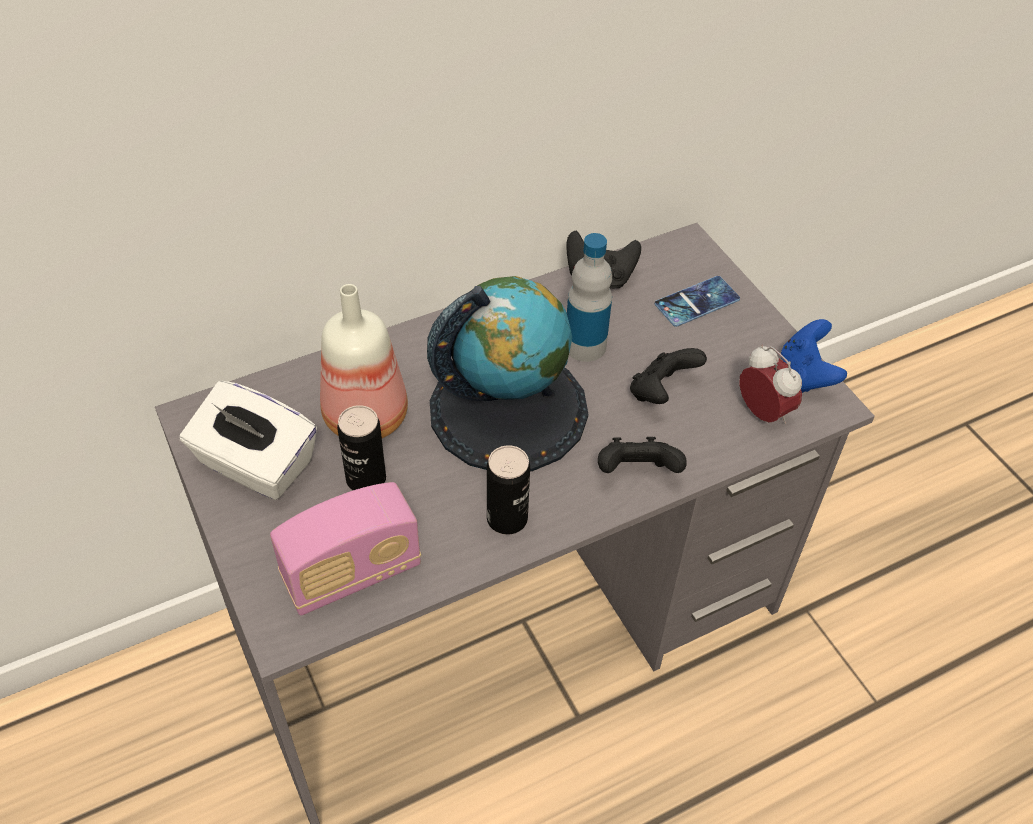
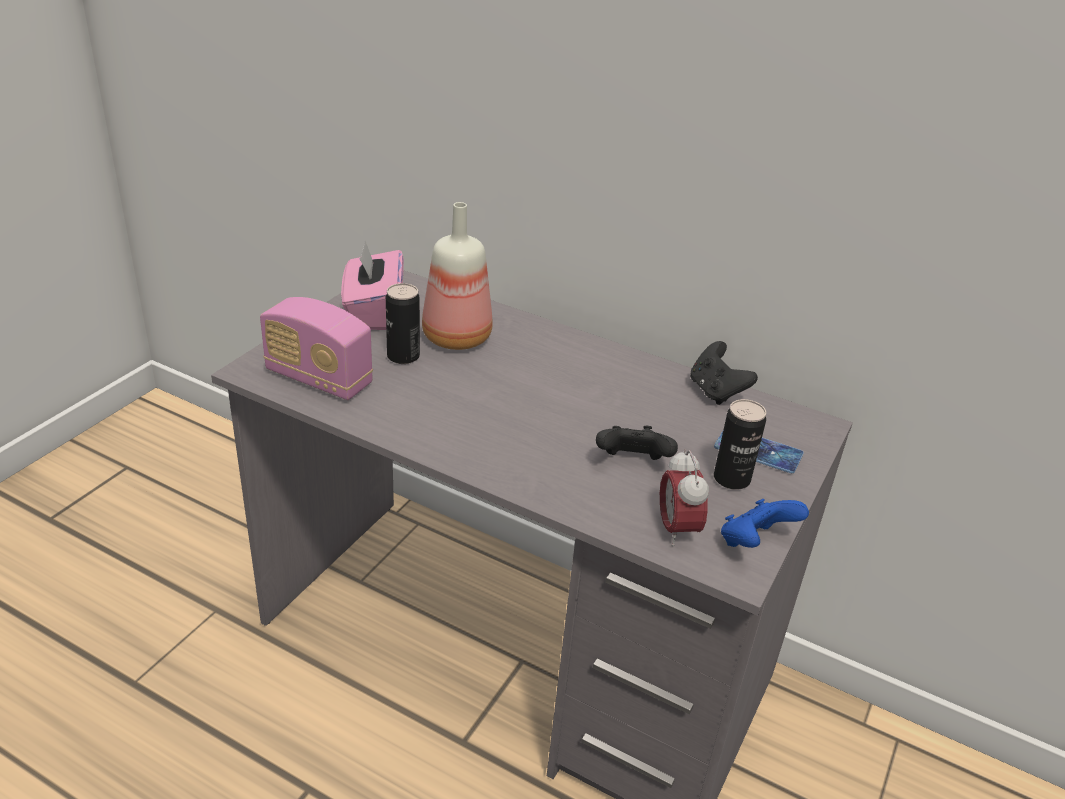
camera: 55 degrees right, 15 degrees down
(255, 465) = (374, 312): white tissue box -> pink tissue box
(507, 518) = (425, 427): can -> can (731, 479)
(508, 409) = (529, 393): globe -> none
(585, 346) = (635, 408): bottle -> none
(636, 473) = (533, 477): black game controller -> none
(763, 413) = (677, 529): alarm clock -> alarm clock turned 150 degrees clockwise

